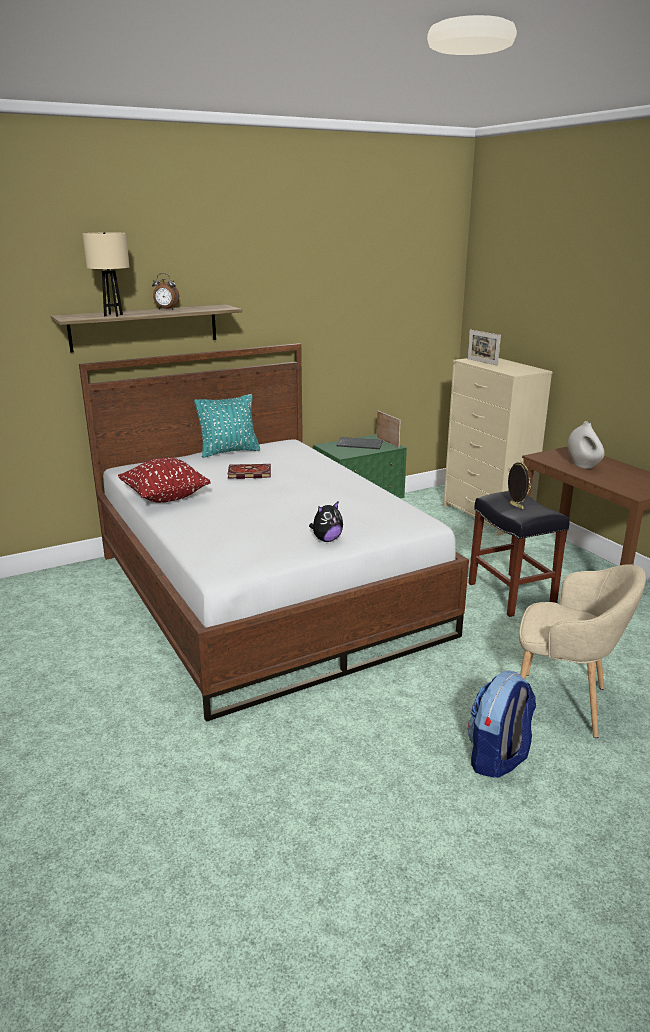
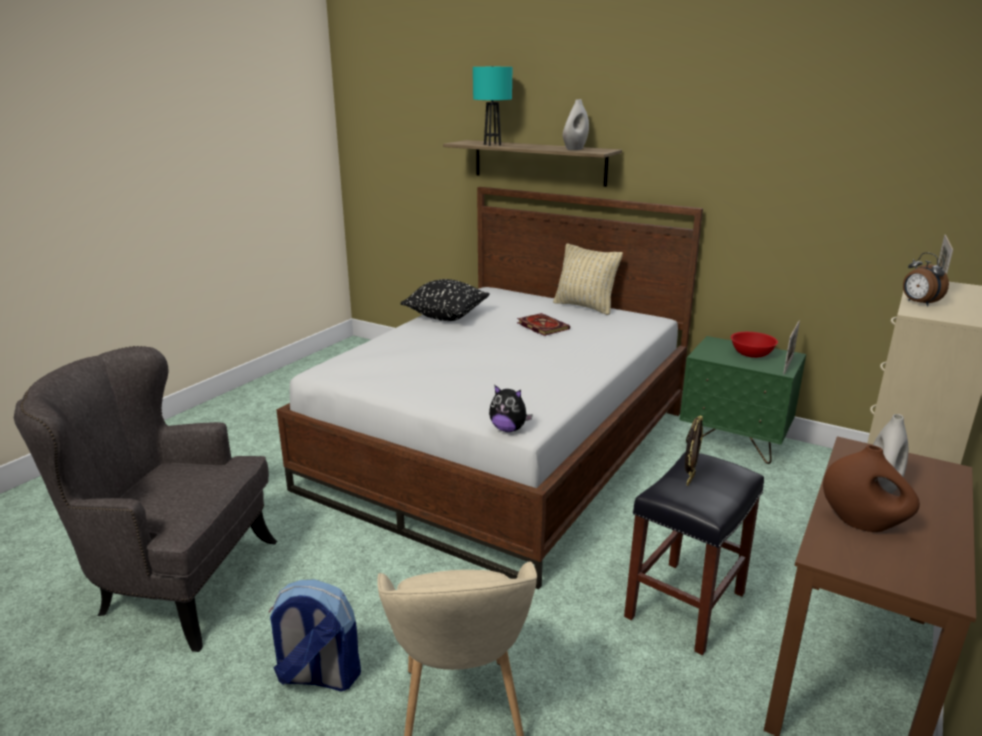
camera: 60 degrees right, 0 degrees up
(113, 315) = (492, 145): beige table lamp -> turquoise table lamp
(165, 497) = (446, 316): red pillow -> black pillow
(166, 309) = (552, 146): alarm clock -> alarm clock (918, 303)
(200, 308) = (575, 149): none -> white vase
(229, 452) = (585, 307): turquoise pillow -> beige pillow
(309, 826) = (176, 583): none -> grey armchair
(326, 539) = (424, 392): plush toy -> plush toy (508, 429)
(360, 444) = (752, 354): keyboard -> red bowl
(613, 479) = (862, 523): none -> brown vase

